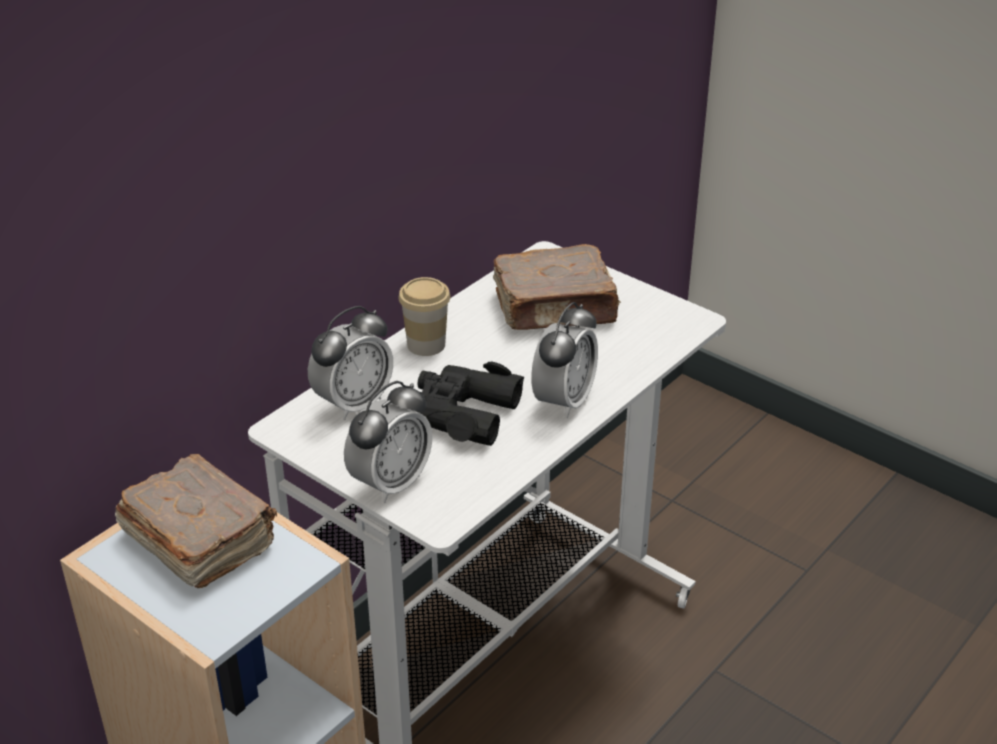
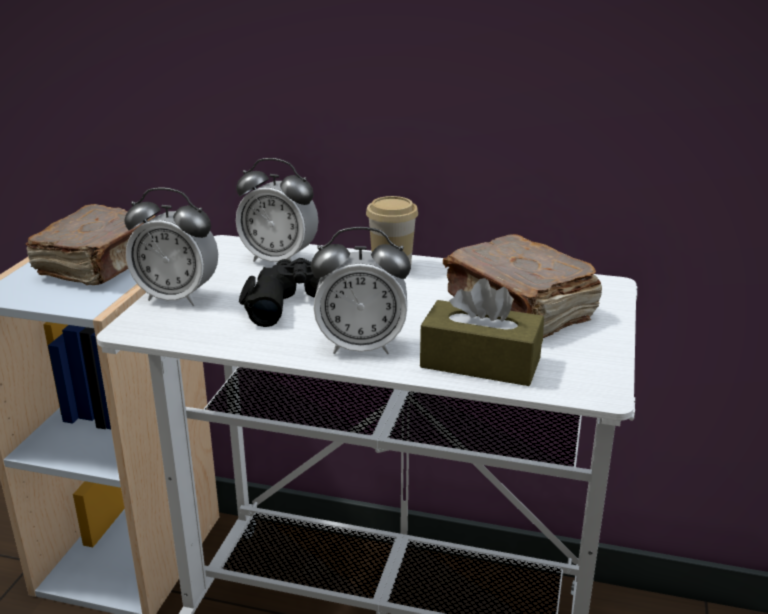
camera: 65 degrees right, 10 degrees down
(627, 354) = (480, 362): none -> brown tissue box

